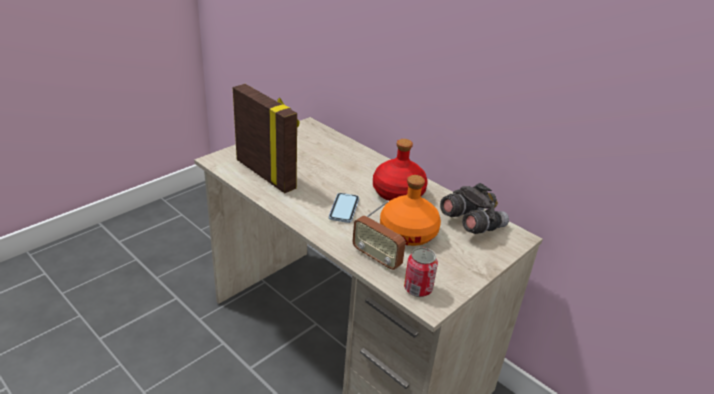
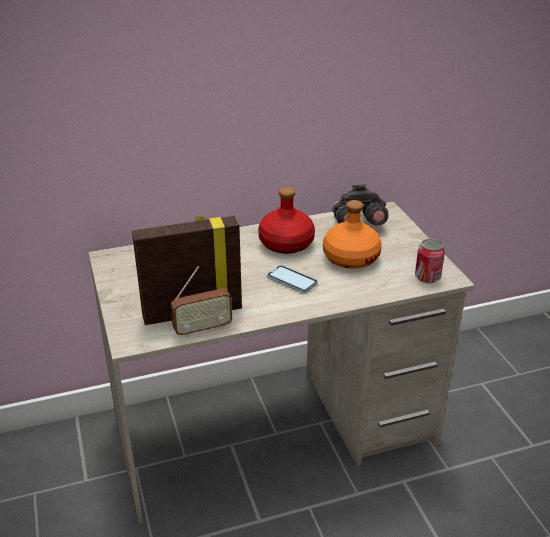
camera: 60 degrees left, 0 degrees up
(376, 259) = (378, 285): radio -> radio (203, 329)

